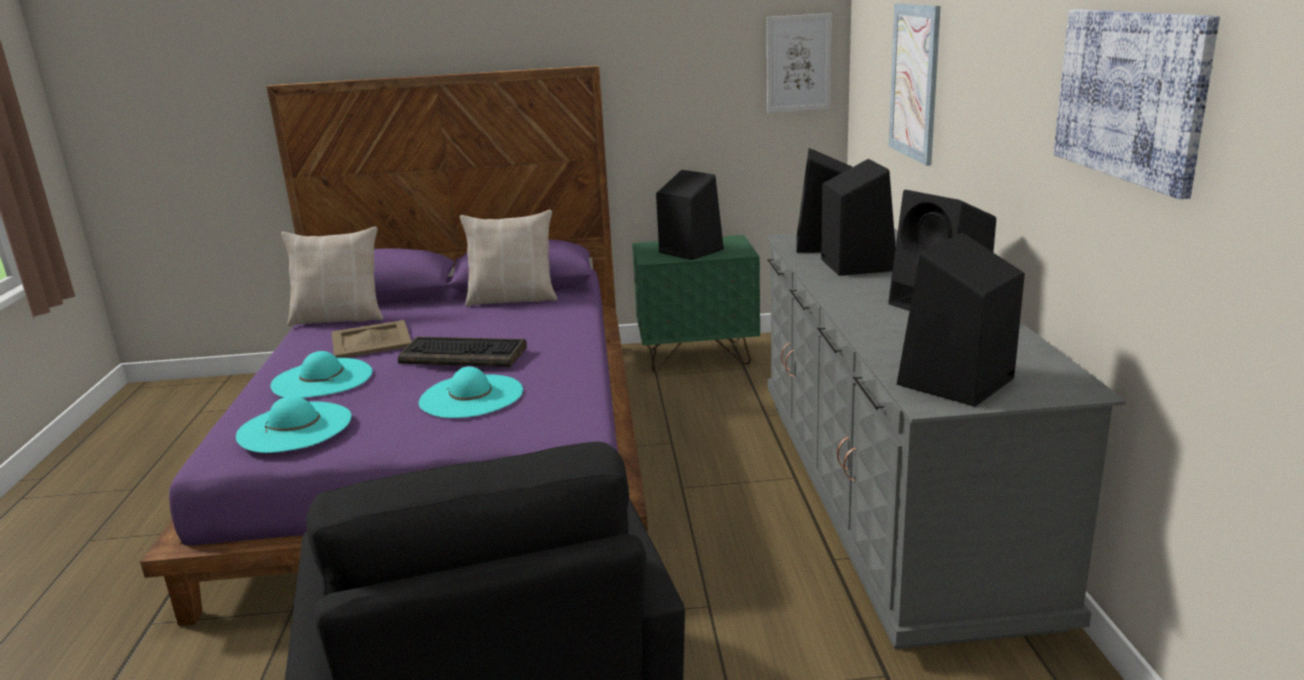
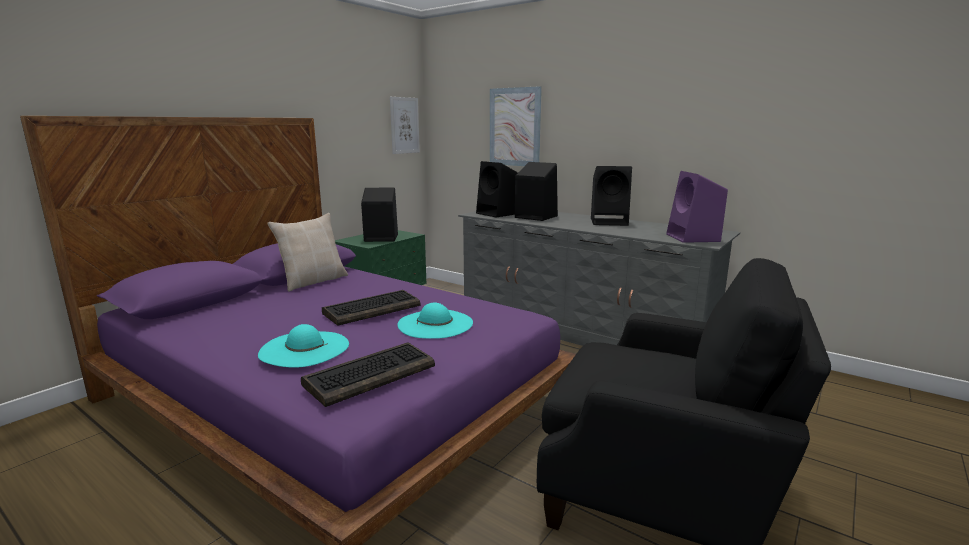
camera: 50 degrees left, 5 degrees down
(295, 427) = (371, 374): turquoise hat -> keyboard
(339, 318) = (191, 322): beige pillow -> none
(372, 340) = (270, 323): beige tray -> none
(955, 383) = (693, 238): black speaker -> purple speaker
(1130, 95) = (721, 109): picture -> none

